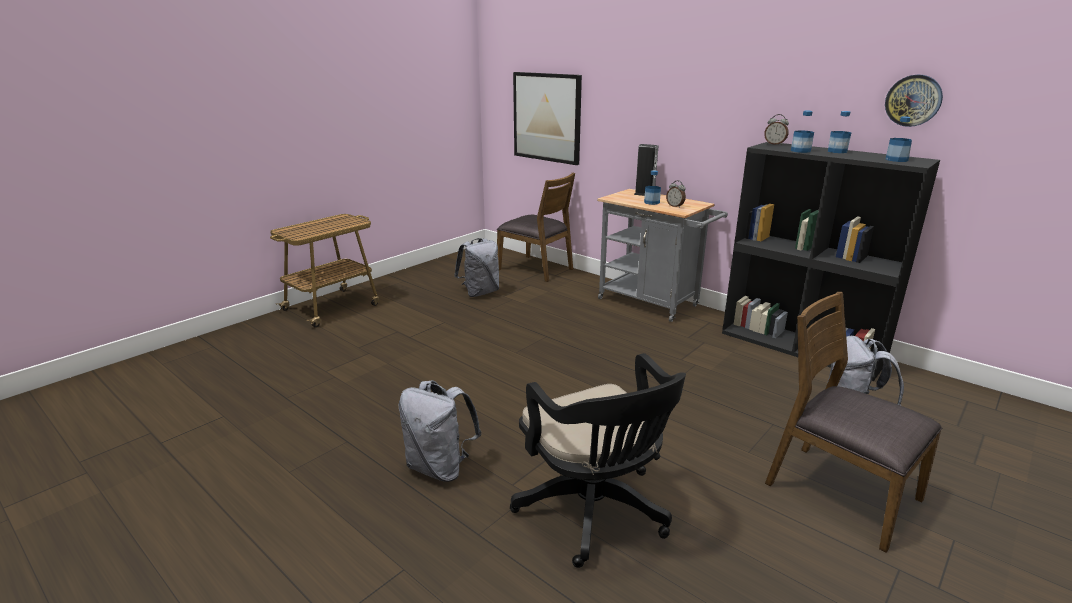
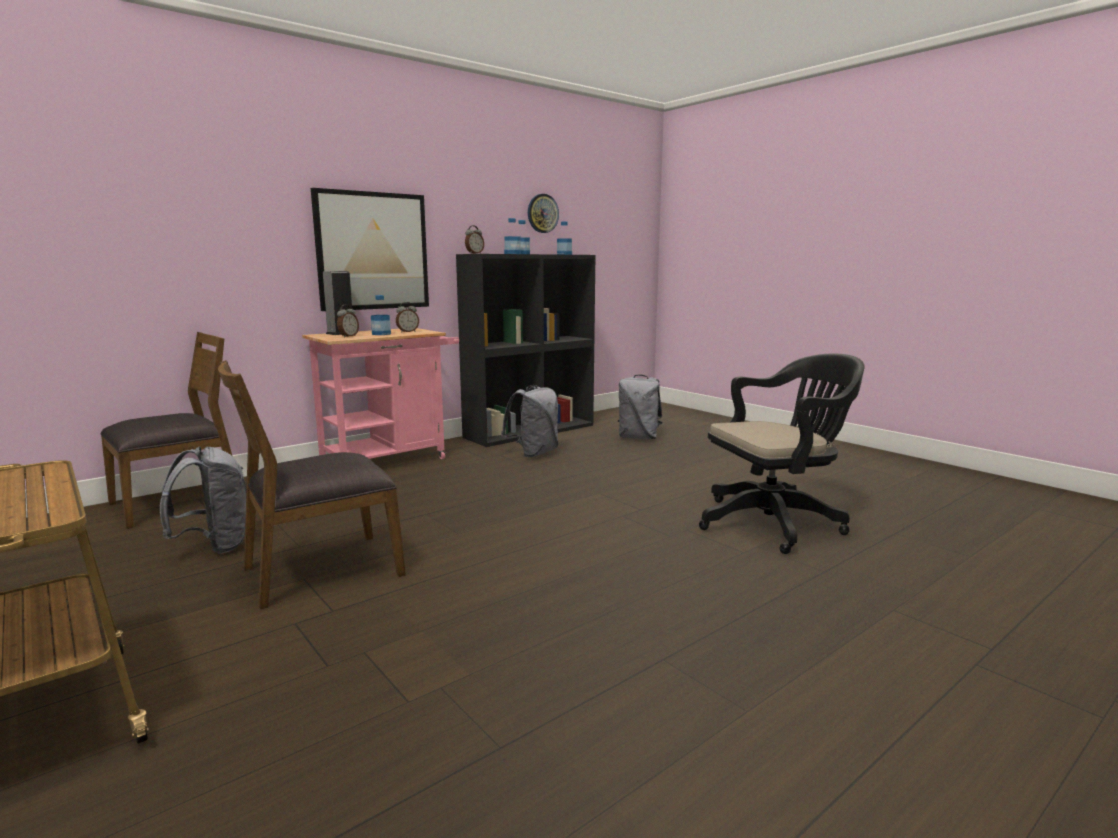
camera: 80 degrees left, 10 degrees down
(440, 467) = (720, 588): grey backpack -> grey backpack (534, 453)
(547, 117) = (115, 251): picture -> picture (372, 251)
(627, 198) = (348, 336): none -> alarm clock
(653, 304) = (391, 459): grey cart -> pink cart
(840, 492) = (729, 455): brown chair -> brown chair (321, 570)

